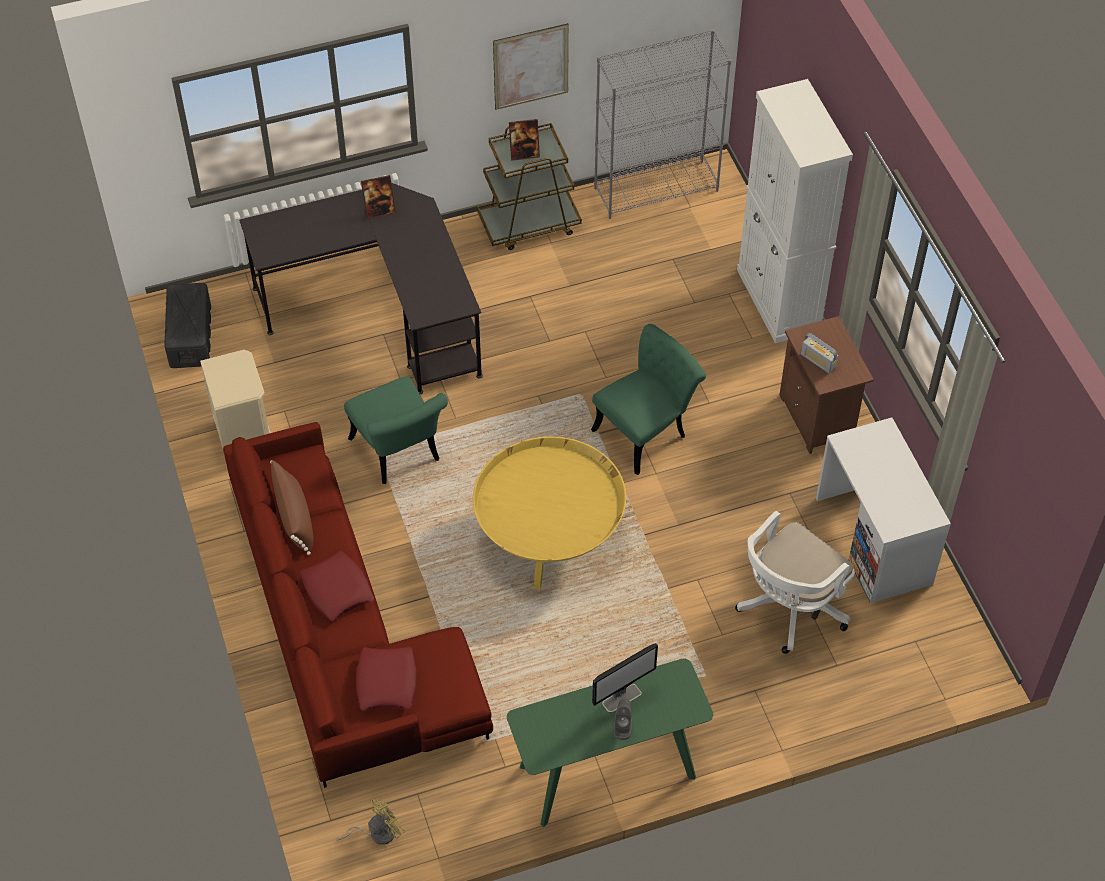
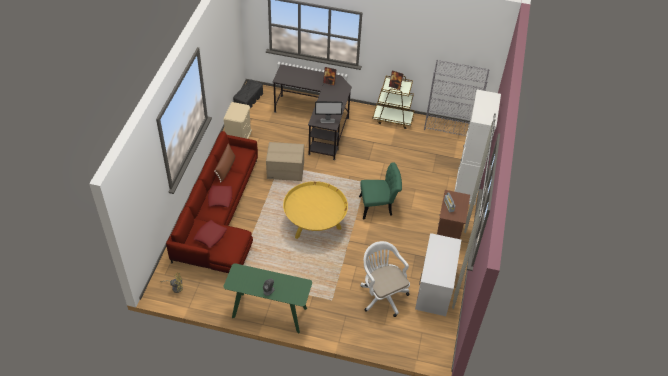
camera: 30 degrees right, 5 degrees down
(399, 454) = (285, 170): green chair -> cardboard box
(531, 66) = (409, 52): picture -> none
(622, 698) = (277, 281): monitor -> monitor (328, 120)
(789, 609) = (382, 294): white office chair -> white office chair turned 75 degrees clockwise

